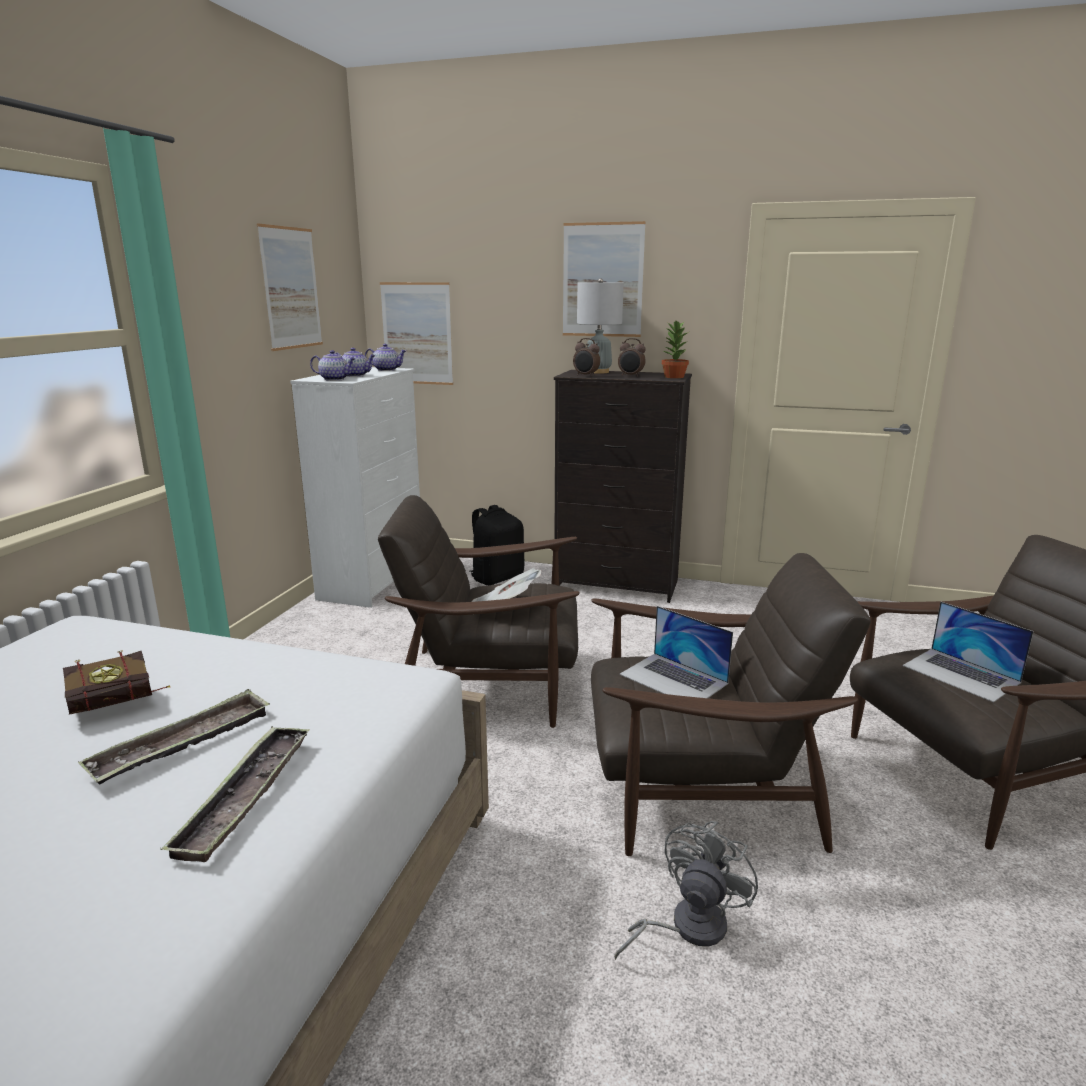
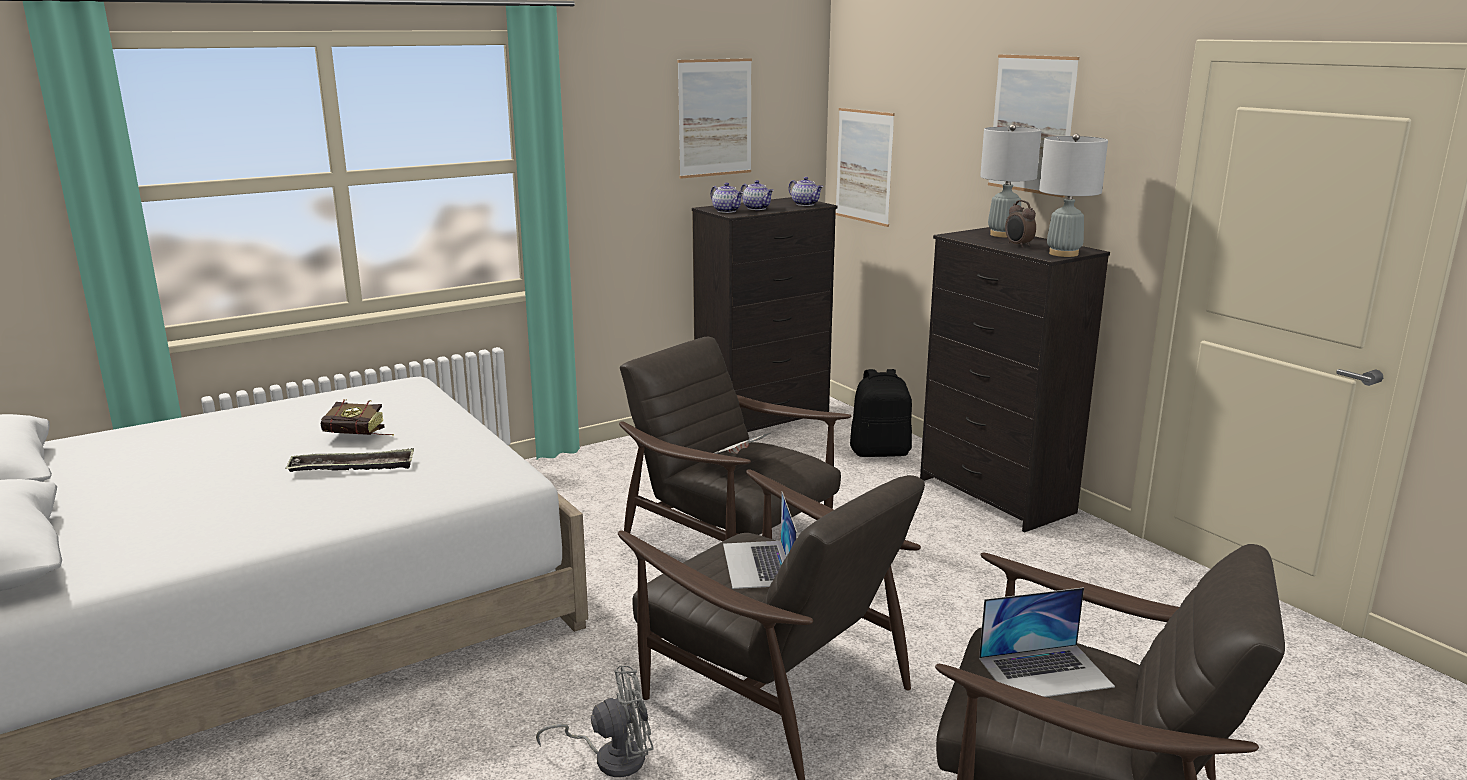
camera: 40 degrees right, 0 degrees up
(245, 796) = (335, 504): tray -> none
(374, 581) = (764, 423): white dresser -> black dresser
(586, 376) = (970, 238): alarm clock -> none
(673, 377) = (1063, 254): potted plant -> grey table lamp
(961, 674) = (1045, 672): laptop -> laptop turned 105 degrees counterclockwise

